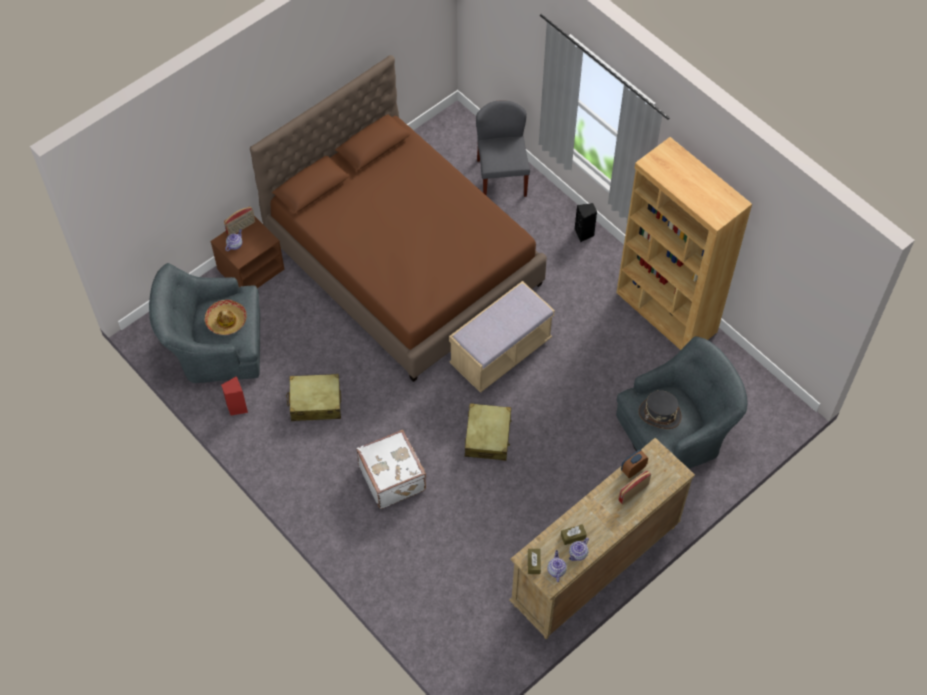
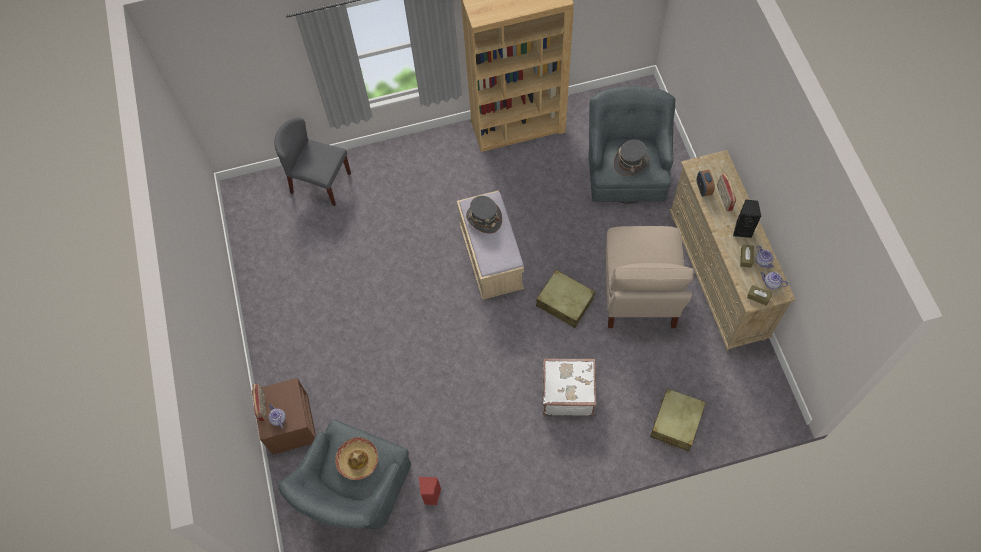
camera: 60 degrees left, 5 degrees up
(315, 402) = (461, 425): beige suitcase -> beige suitcase (676, 423)
(403, 260) = (357, 293): brown bed -> none
(514, 310) = (484, 218): none -> grey hat
(534, 500) = (639, 294): none -> beige chair
(584, 234) = (412, 148): black speaker -> black speaker (742, 230)

